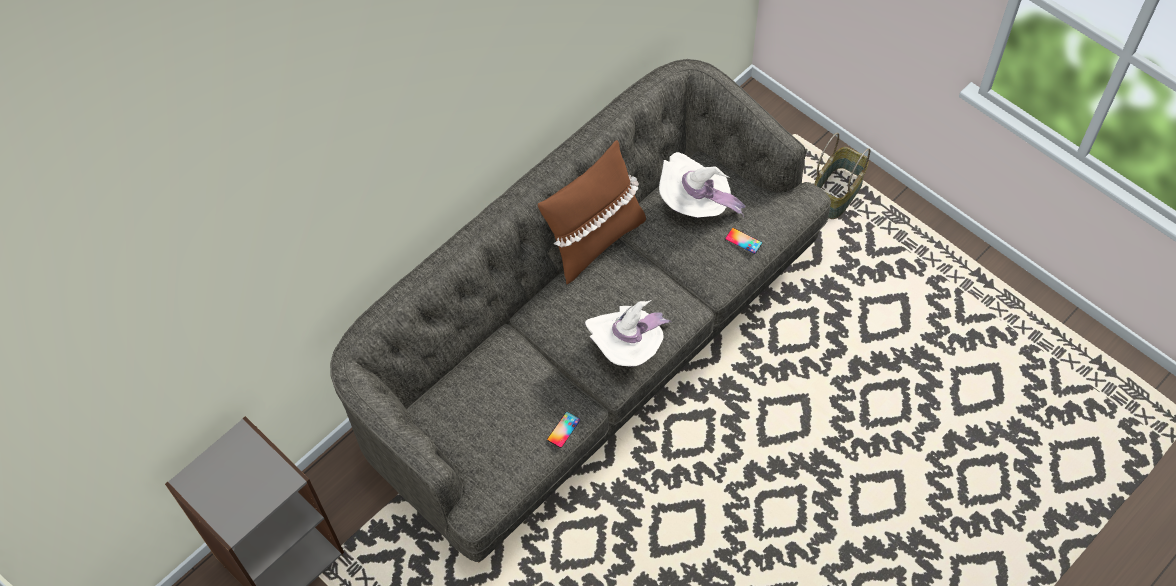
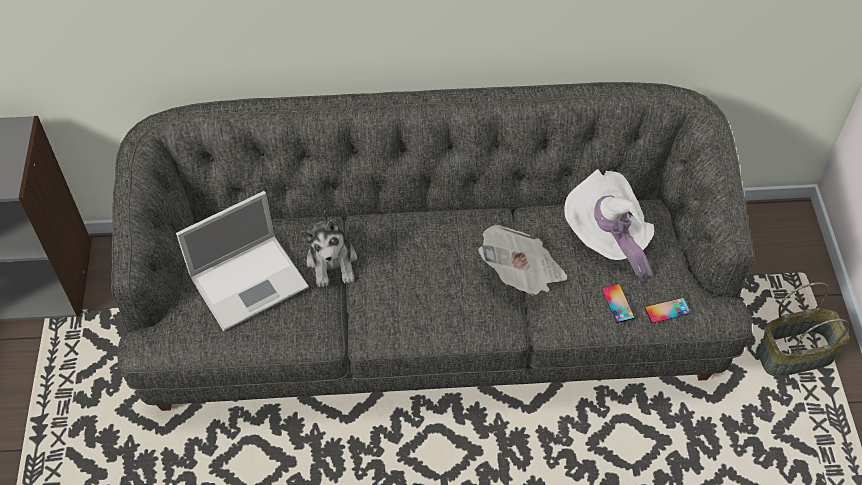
camera: 40 degrees right, 5 degrees down
(499, 413) = (250, 281): none -> laptop
(536, 357) = (332, 262): none -> plush toy
(563, 429) = (285, 337): phone -> phone (667, 310)
(594, 241) = (484, 206): brown pillow -> none
(628, 347) = (415, 313): white hat -> none
(667, 268) = (521, 274): none -> newspaper

